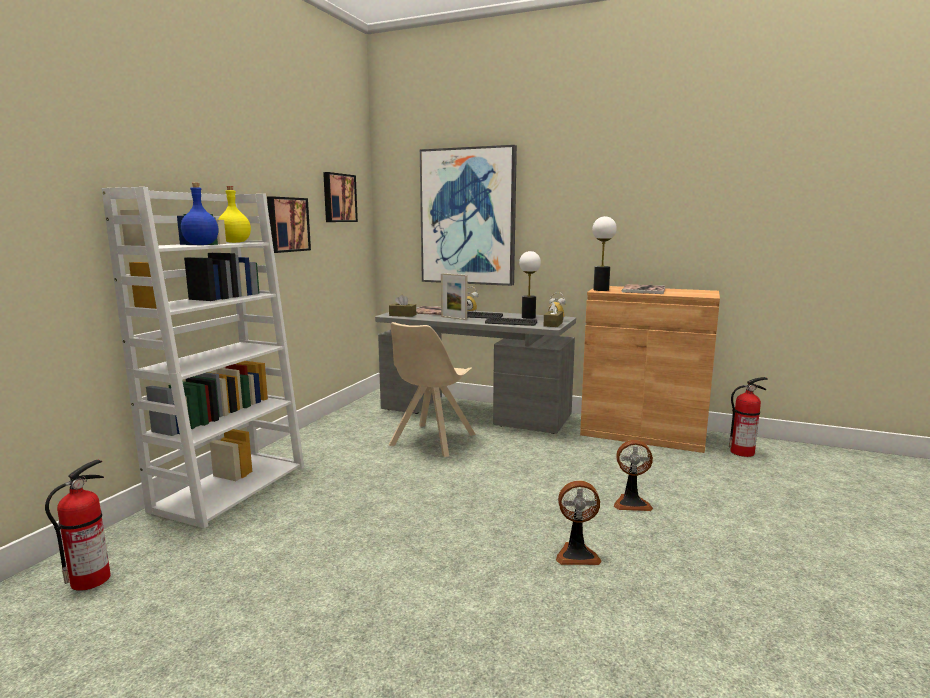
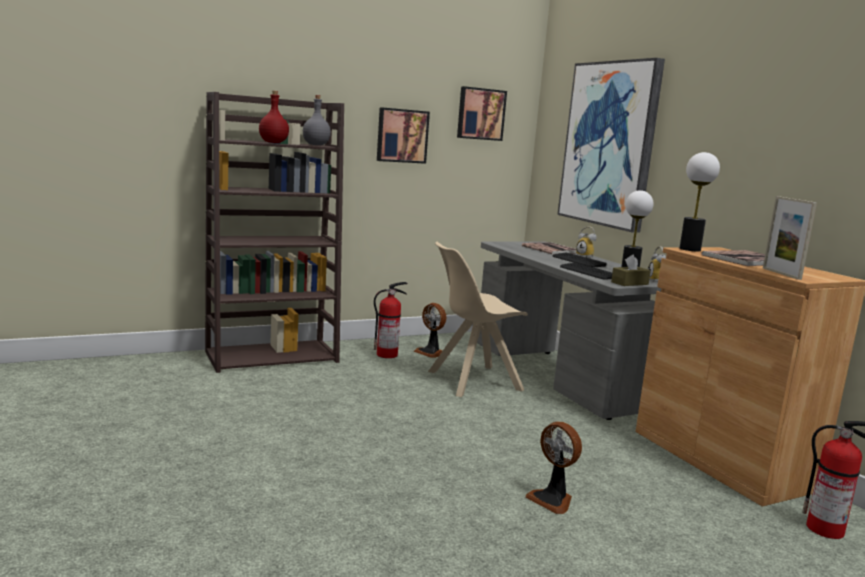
camera: 40 degrees right, 0 degrees up
(91, 579) = (126, 373): fire extinguisher -> fire extinguisher (387, 354)
(202, 244) = (273, 142): blue bottle -> red bottle
(231, 487) = (273, 356): white bookcase -> brown bookcase
(234, 242) = (316, 145): yellow bottle -> grey bottle
(402, 315) = (508, 245): brown tissue box -> none
(454, 318) = (546, 257): picture frame -> picture frame (781, 273)
(576, 554) = (411, 503): fan -> fan (430, 352)

